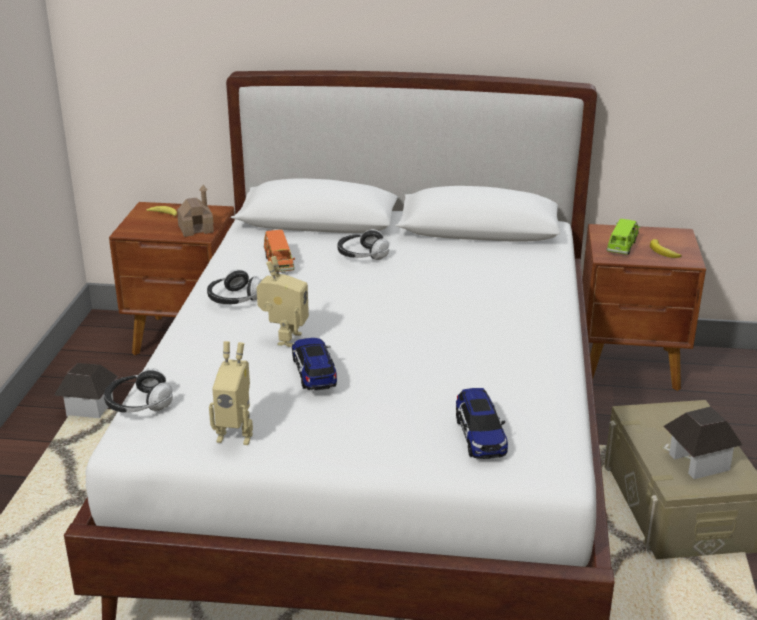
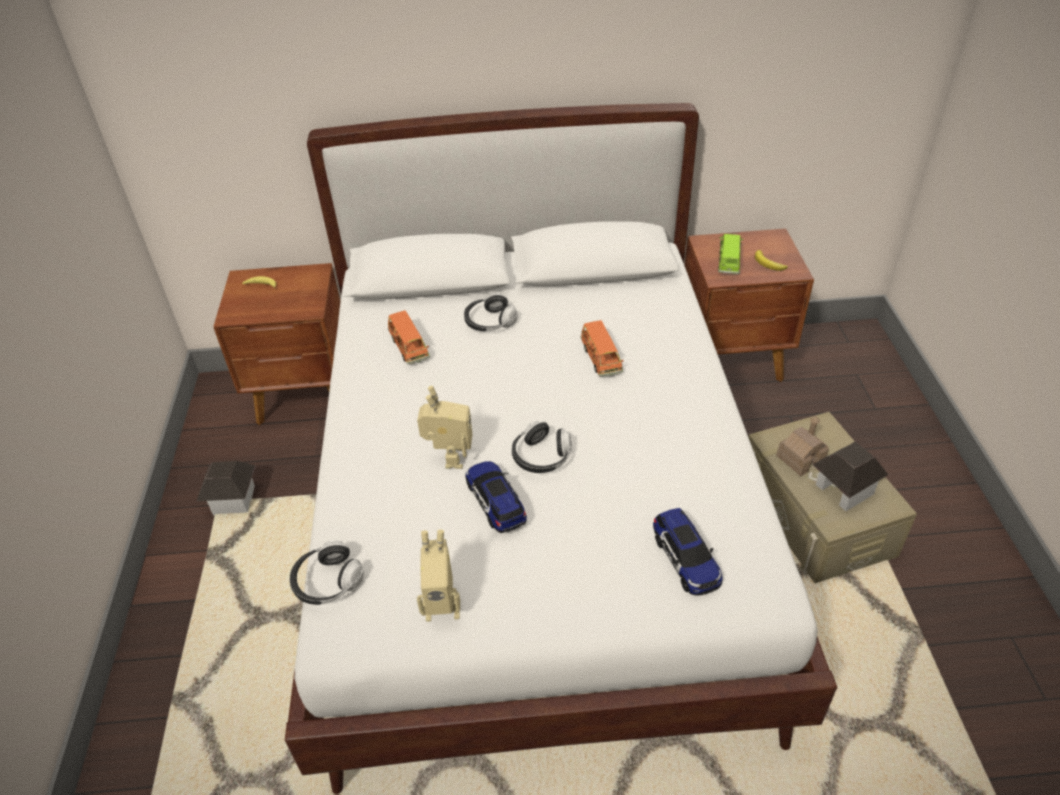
camera: 10 degrees left, 15 degrees up
(196, 229) = (302, 301): toy house -> toy house (800, 459)
(235, 299) = (380, 407): headphones -> headphones (541, 457)
(458, 292) = (601, 359): none -> orange toy car

